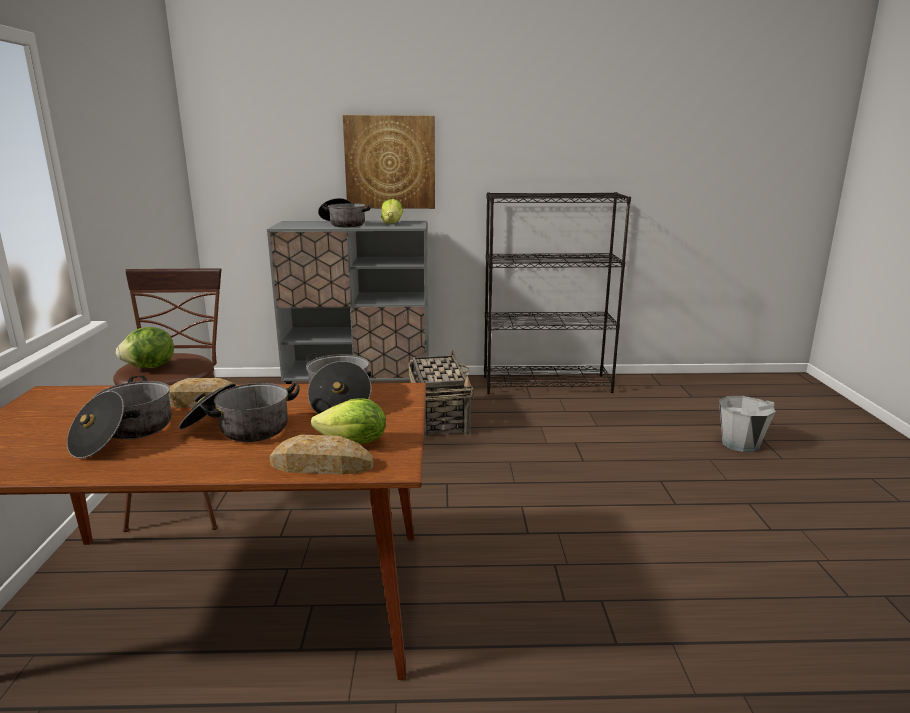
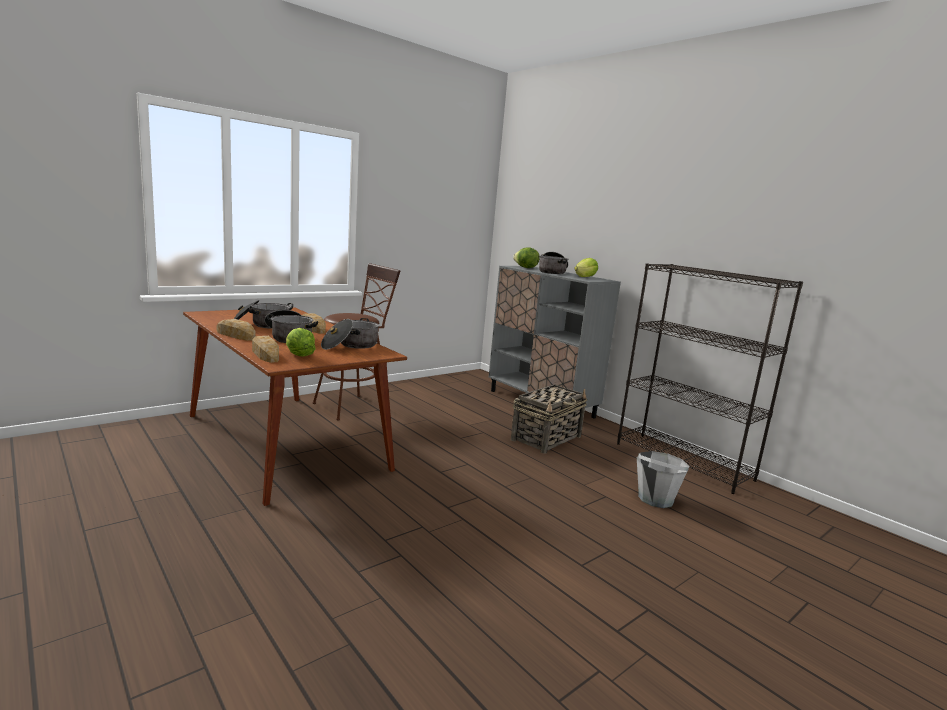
camera: 50 degrees right, 5 degrees down
(150, 367) = (342, 315): lettuce -> lettuce (525, 268)
(163, 467) = (236, 335): none -> bread
(390, 162) = (605, 230): picture -> none
(740, 444) = (768, 587): grey bucket -> grey bucket (655, 499)

